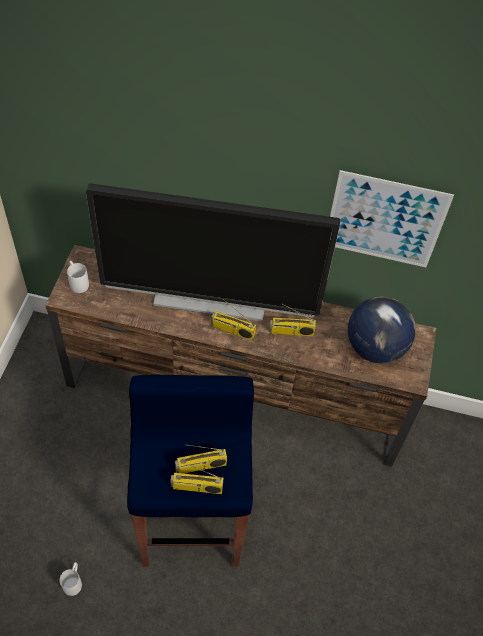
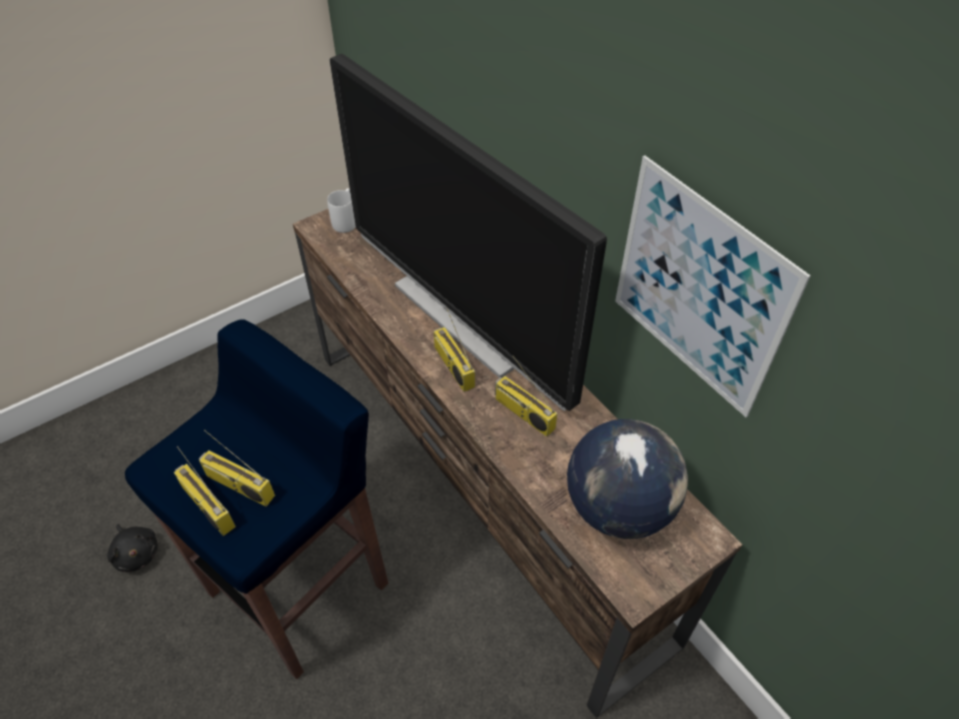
camera: 45 degrees right, 5 degrees down
(73, 581) = (136, 553): white mug -> black plush toy

